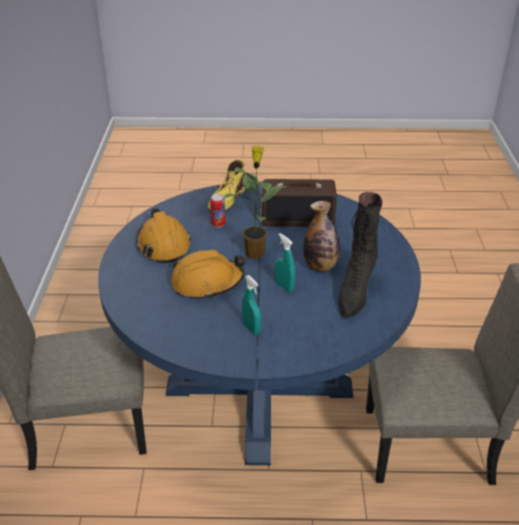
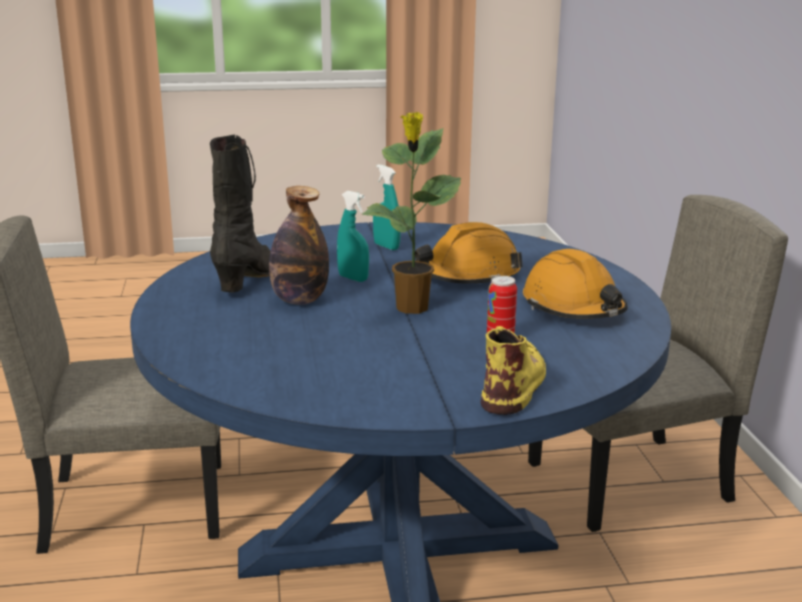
camera: 170 degrees right, 15 degrees down
(298, 218) = (346, 359): radio -> none

